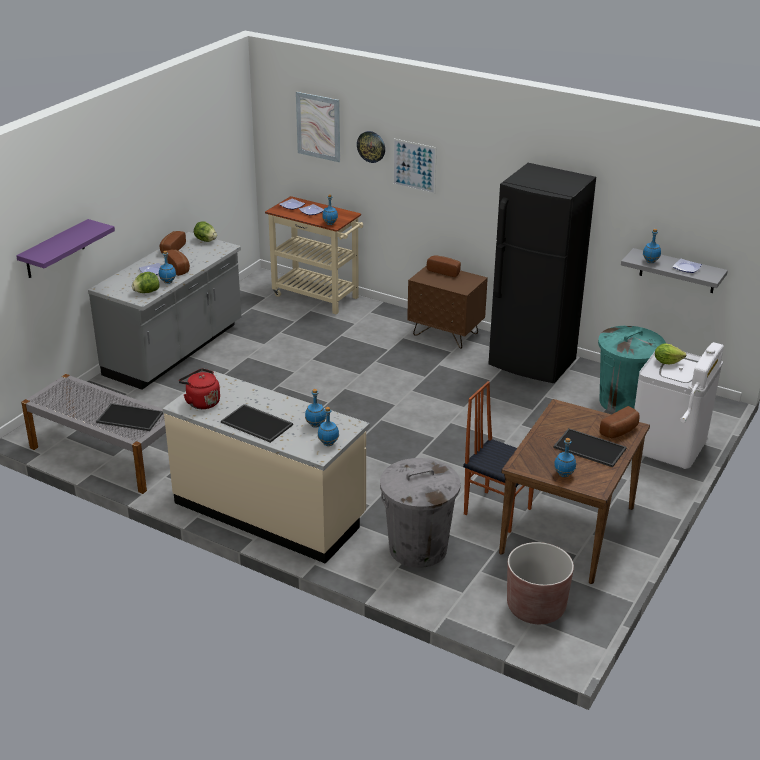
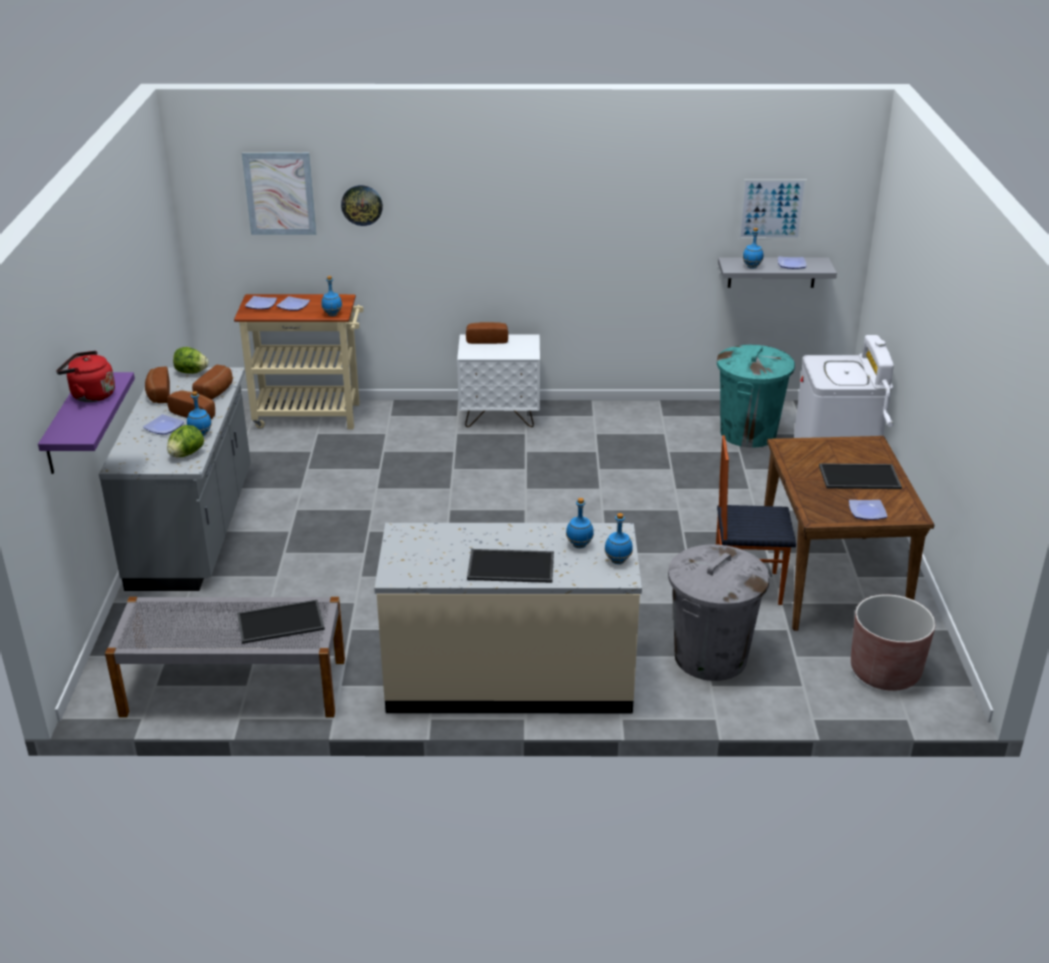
camera: 30 degrees left, 0 degrees up
(201, 402) = (415, 564): red kettle -> red kettle (90, 395)
(414, 166) = (426, 218): picture -> picture (772, 209)
(446, 334) = (500, 416): brown nightstand -> white nightstand
(532, 363) = (620, 421): black fridge -> none
(564, 474) = (868, 512): blue bottle -> plate
(621, 431) = (867, 450): bread -> bread (216, 392)
(667, 362) = (827, 369): lettuce -> none

